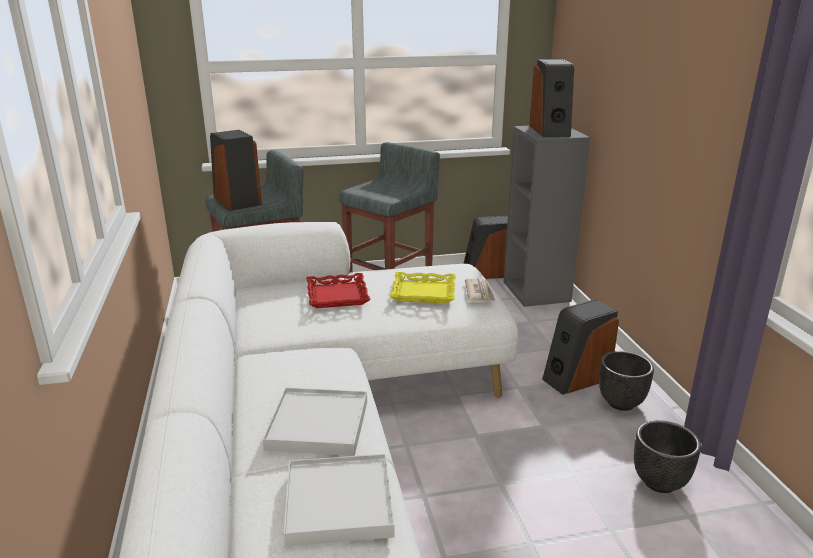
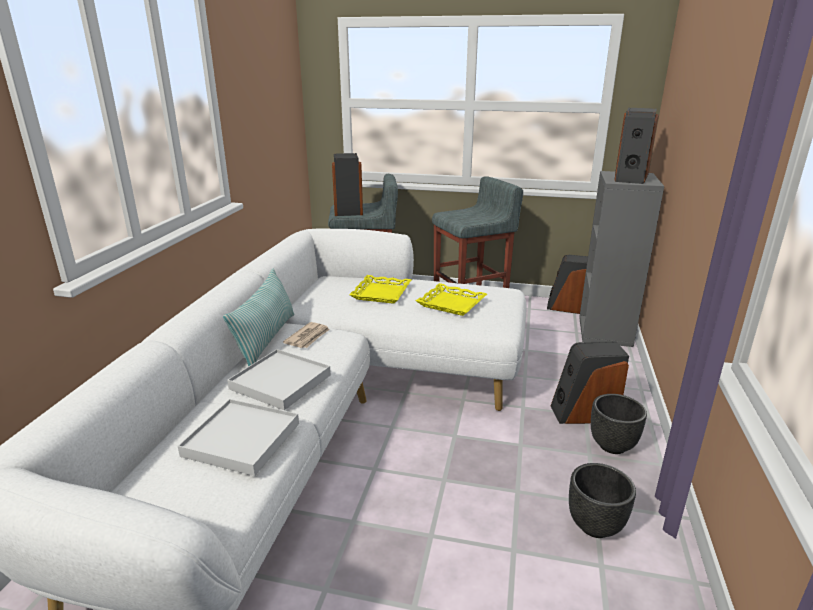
camera: 25 degrees right, 0 degrees up
(246, 379) = (266, 339): none -> pillow
(337, 295) = (381, 293): red tray -> yellow tray
(479, 292) = (501, 313): newspaper -> newspaper (308, 337)

